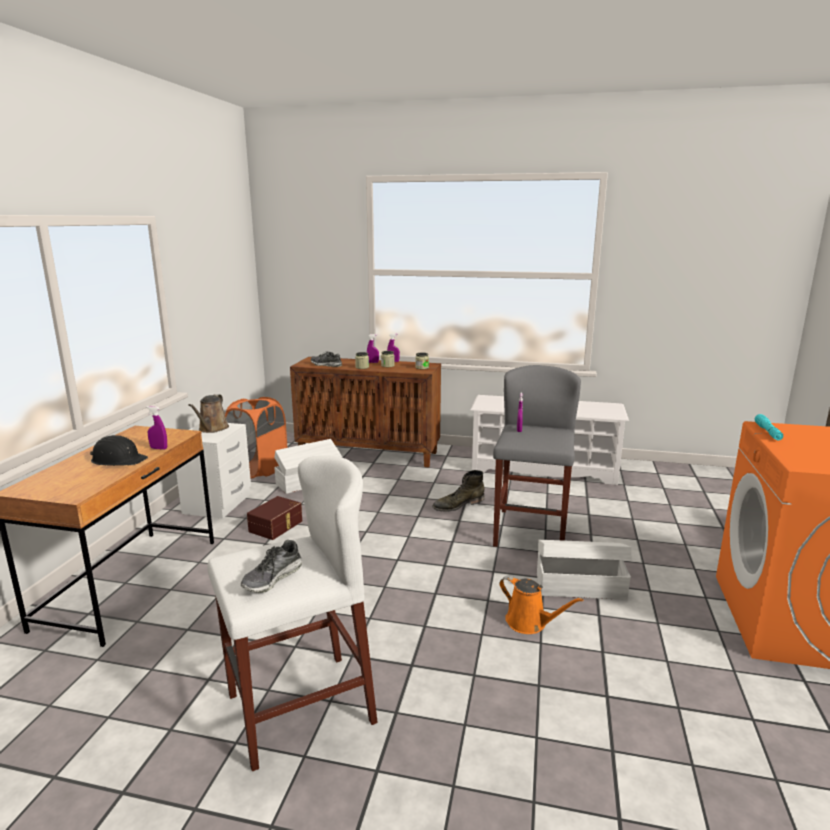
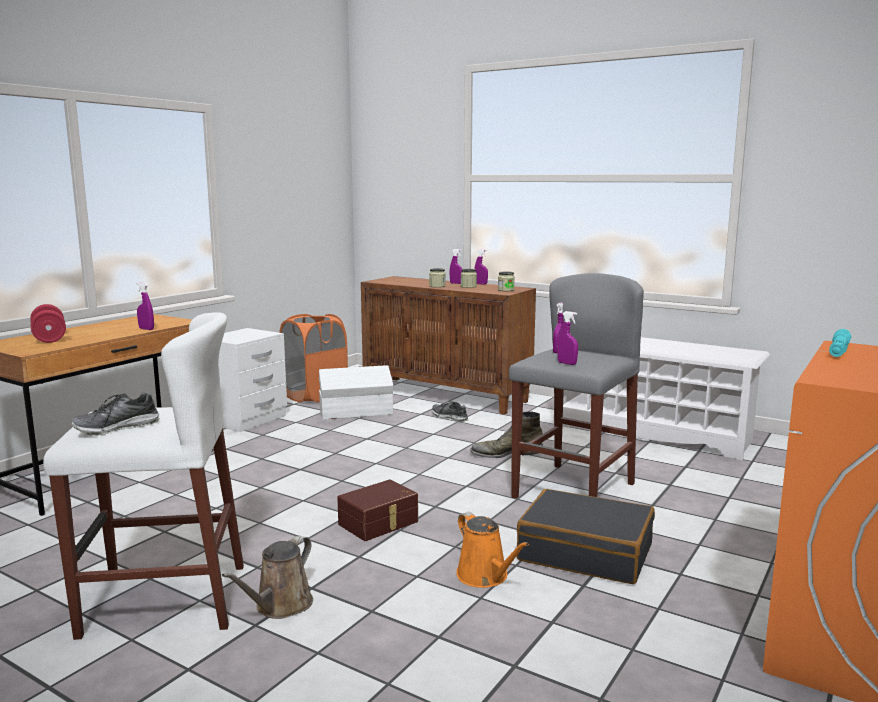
camera: 20 degrees right, 5 degrees down
(71, 473) = (49, 337): none -> red dumbbell
(118, 460) = (100, 333): black hard hat -> none
(212, 429) = (246, 334): brown watering can -> brown watering can (280, 606)
(277, 526) = (286, 446): brown storage box -> brown storage box (379, 523)
(326, 365) = (401, 282): shoe -> shoe (449, 417)
(538, 442) = (567, 363): none -> purple spray bottle
(579, 585) = (585, 552): white storage box -> black suitcase

